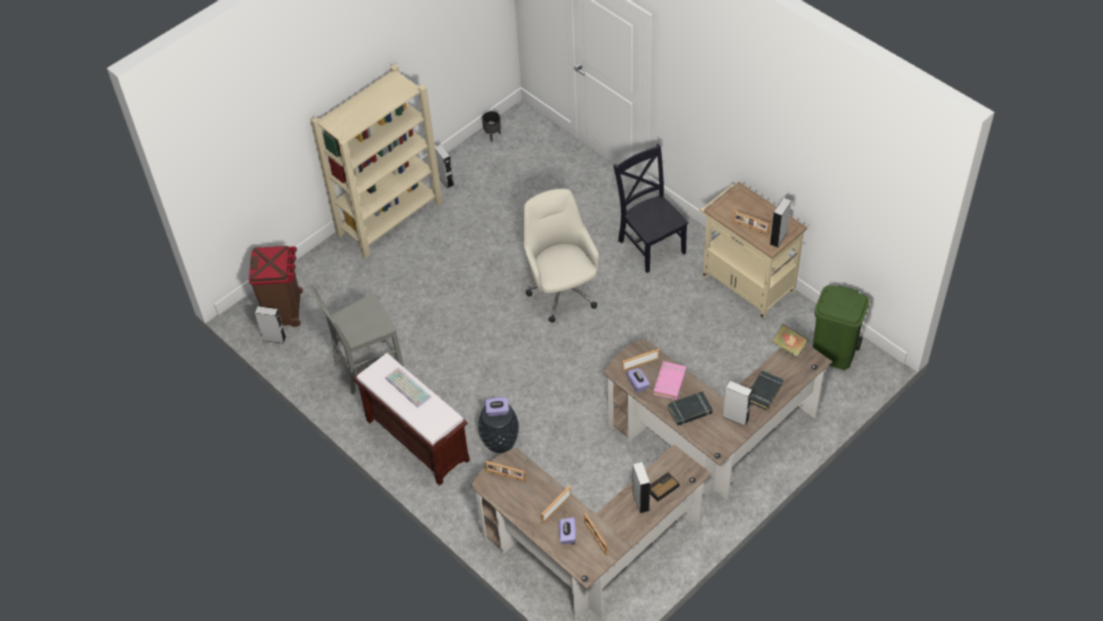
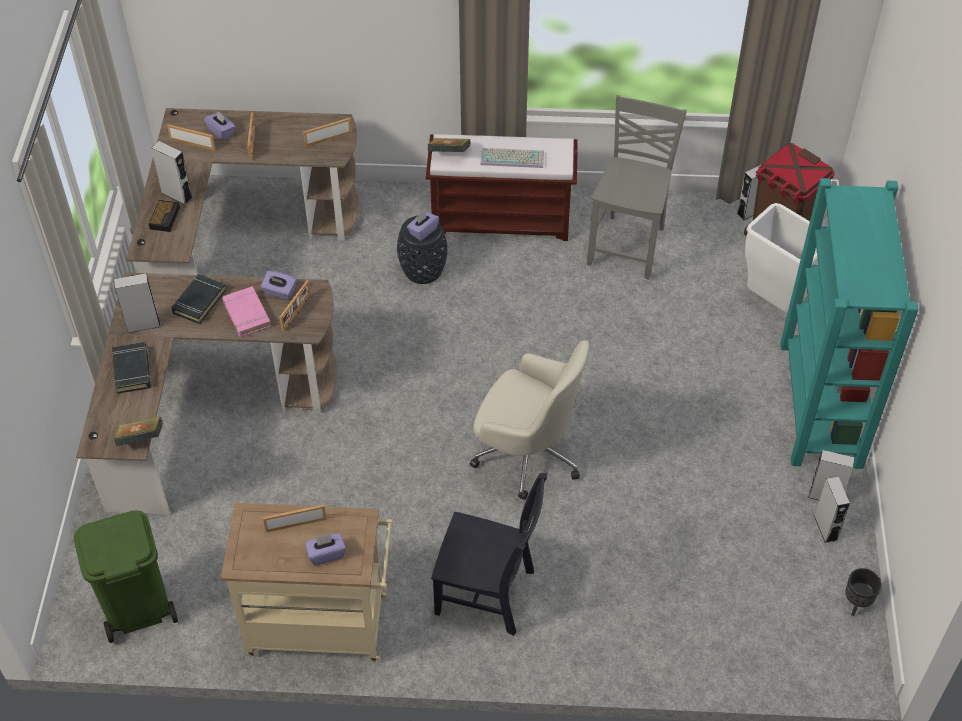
camera: 135 degrees right, 0 degrees up
(337, 279) = (775, 302): none -> white trash can
(389, 218) = (820, 404): beige bookcase -> turquoise bookcase
(440, 418) = (449, 154): none -> book
(747, 206) = (326, 554): none -> purple tissue box
(778, 238) = (246, 534): grey speaker -> grey speaker (825, 528)

